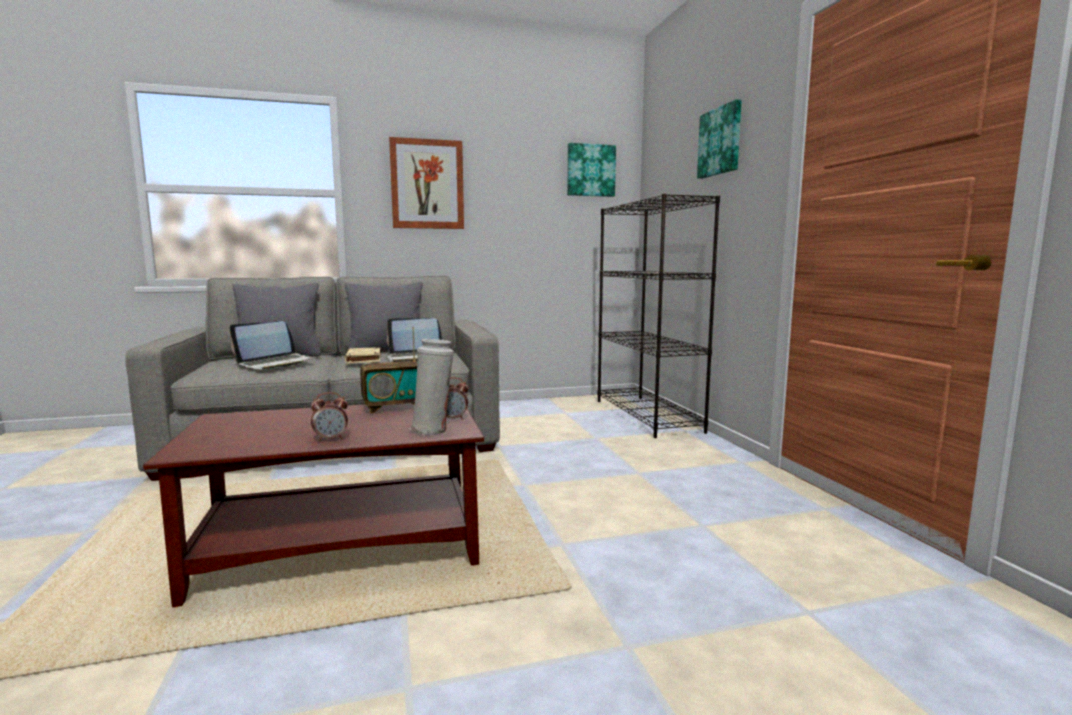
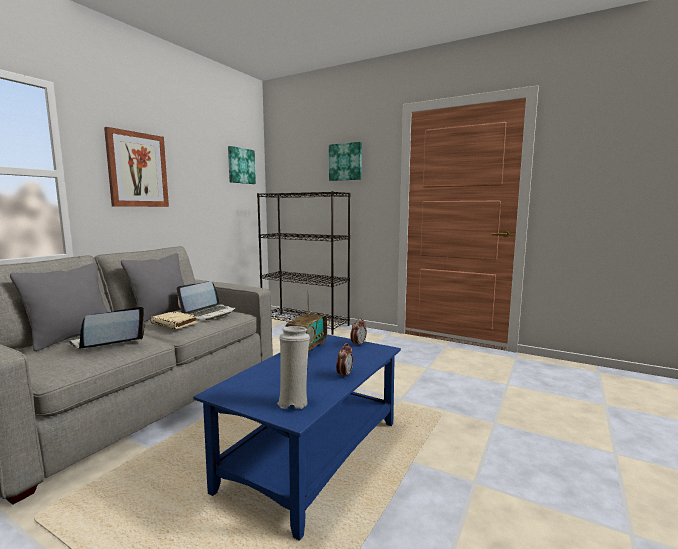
camera: 45 degrees left, 0 degrees up
(275, 363) = (106, 344): laptop -> laptop turned 135 degrees counterclockwise
(343, 548) = (313, 454): brown coffee table -> blue coffee table
(433, 430) = (371, 352): white vase -> white vase (294, 402)

